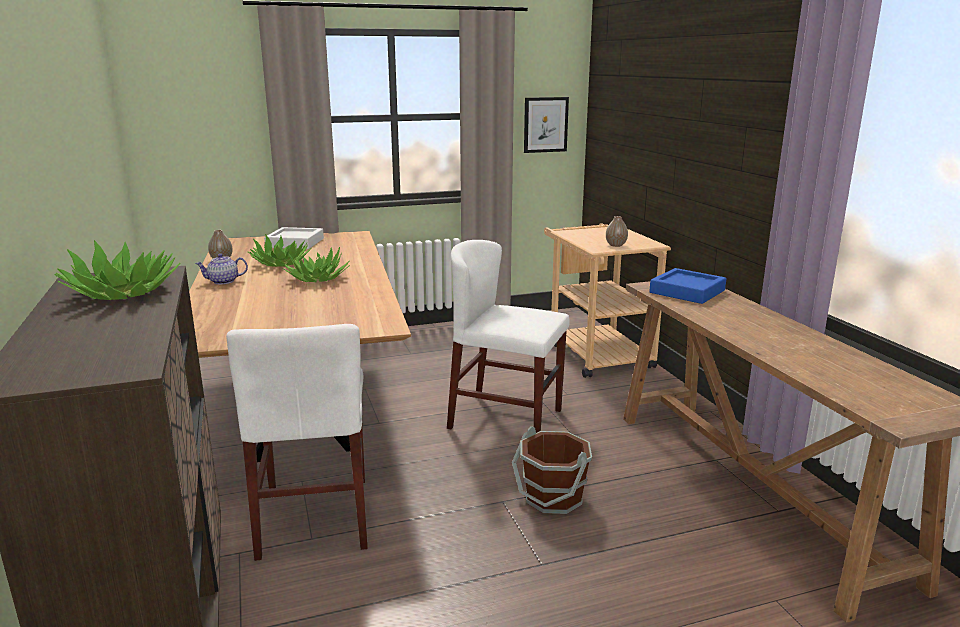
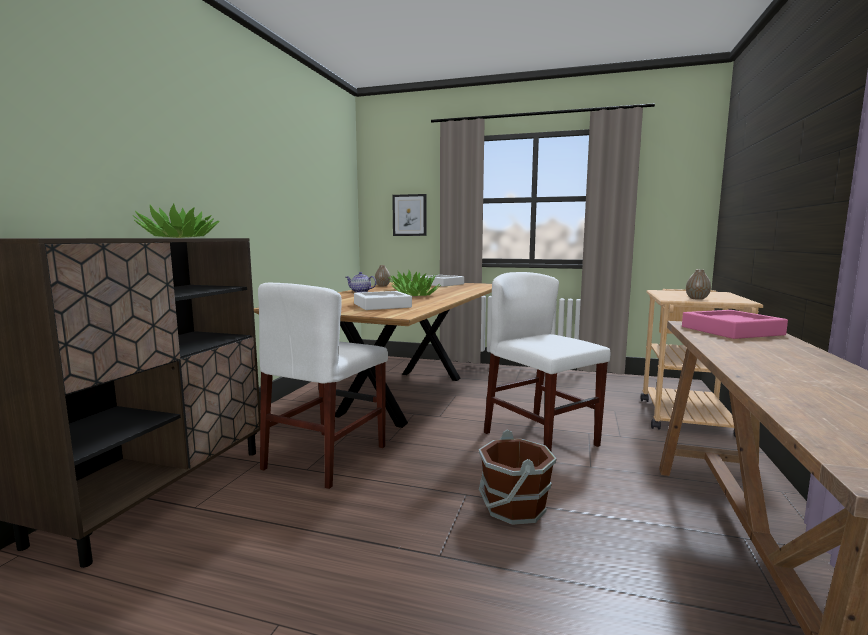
camera: 35 degrees right, 10 degrees down
(324, 311) = (382, 305): none -> white tray
(545, 124) = (673, 206): picture -> picture (409, 215)
(687, 291) = (731, 331): blue tray -> pink tray

